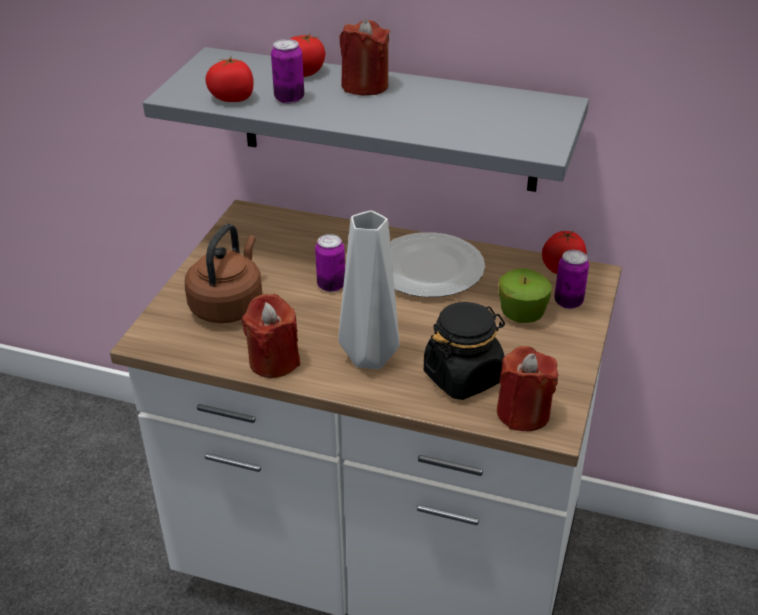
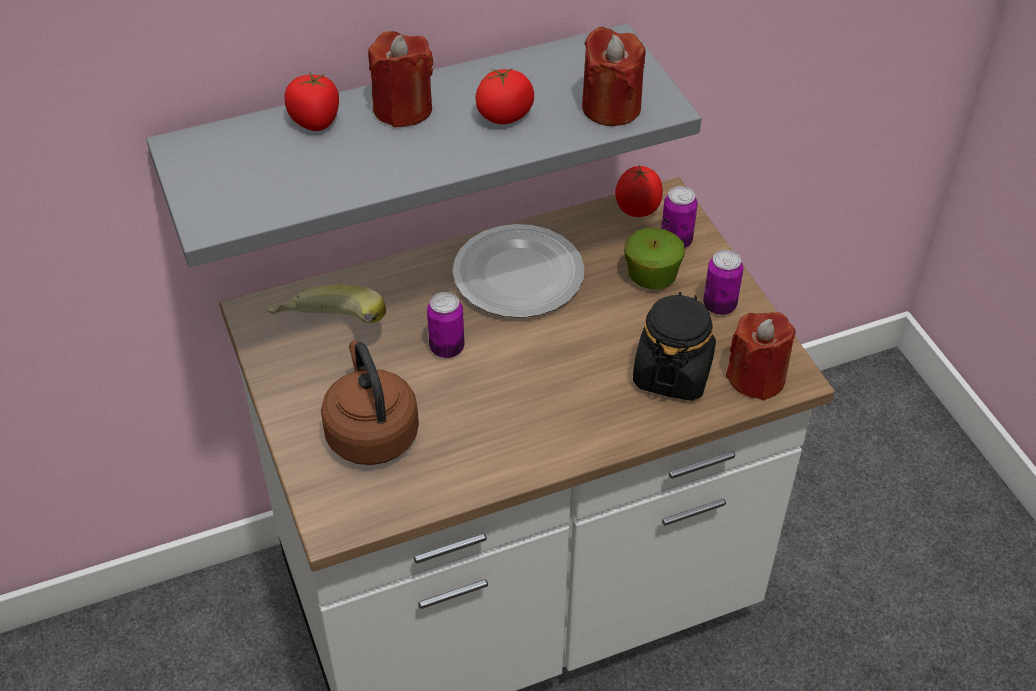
camera: 40 degrees left, 10 degrees up
(232, 98) = (284, 195): tomato -> tomato (504, 115)
(273, 243) = (329, 332): none -> banana
(274, 361) = (490, 464): red candle -> red candle (611, 107)
(289, 98) = (346, 165): can -> can (719, 305)
(367, 358) = (571, 406): grey vase -> none

